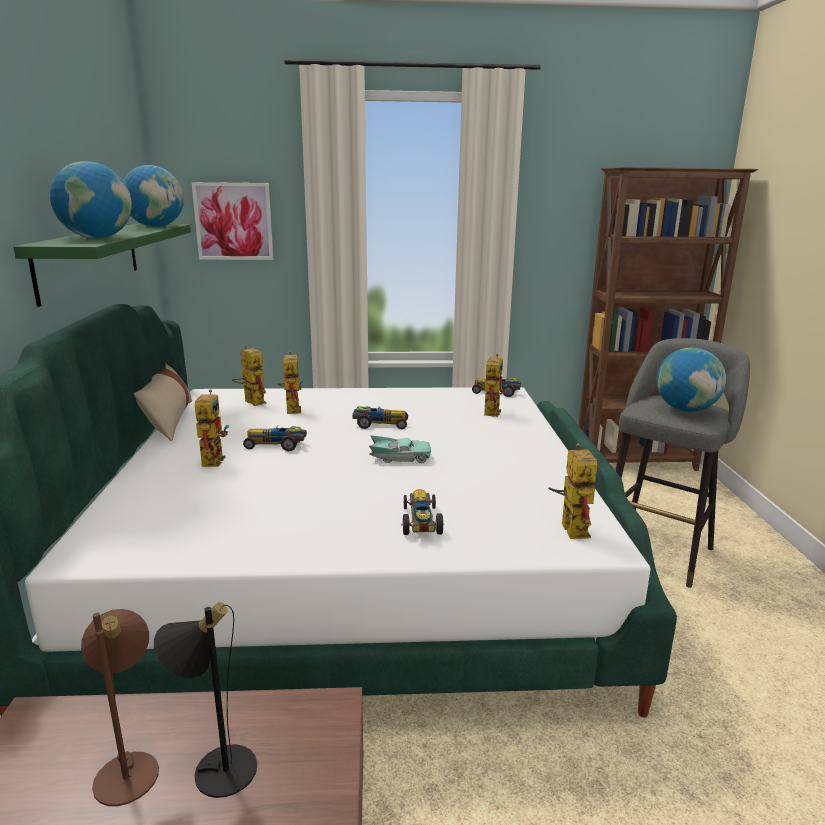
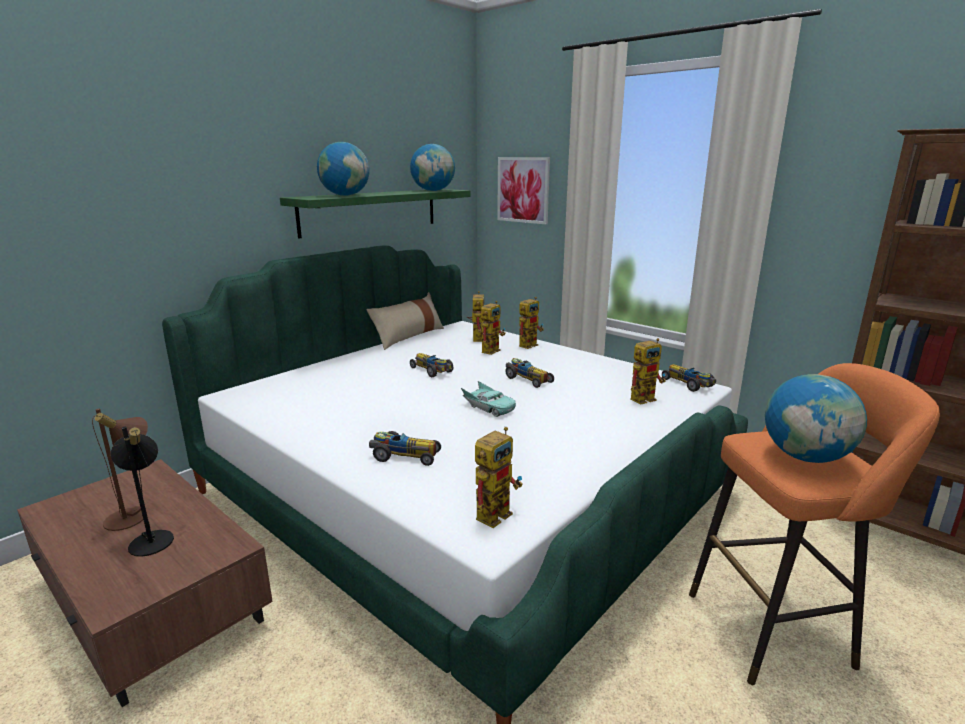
camera: 45 degrees right, 0 degrees up
(212, 459) = (382, 367): toy robot -> toy robot (529, 344)
(421, 523) = (404, 455): toy car -> toy car turned 60 degrees clockwise
(658, 549) = (776, 628): grey stool -> orange stool

